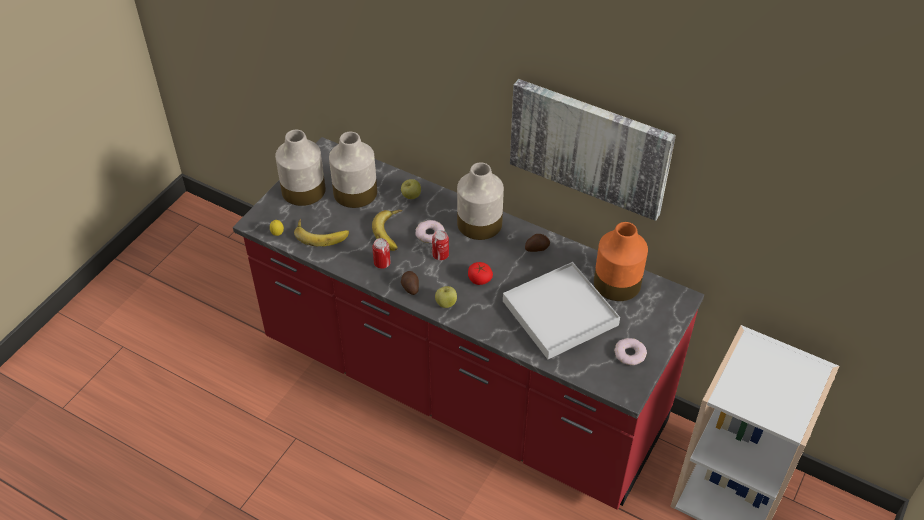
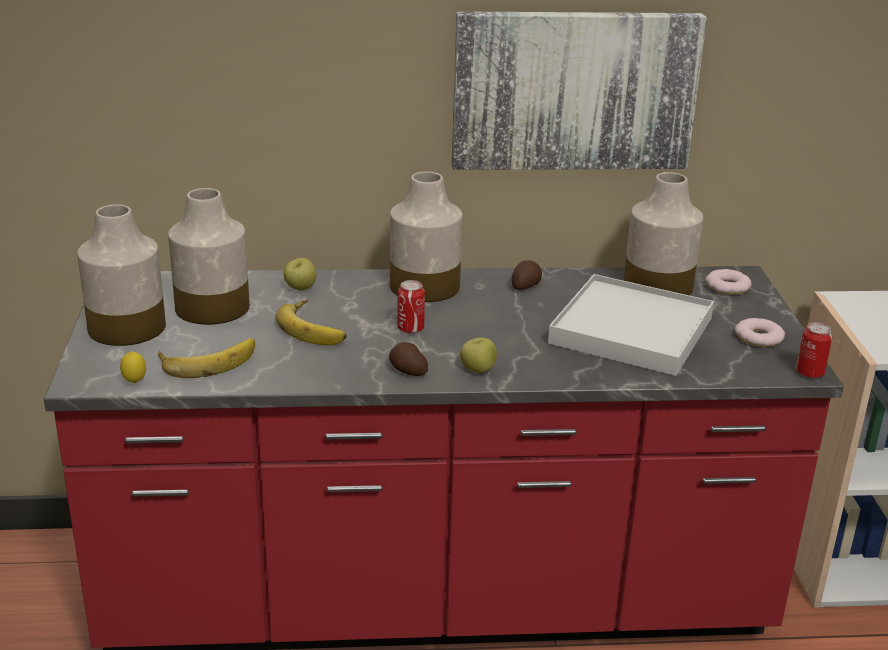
camera: 35 degrees left, 20 degrees down
(382, 263) = (337, 361): can -> can (809, 372)
(430, 234) = (371, 314): donut -> donut (727, 287)
(479, 279) = (491, 333): tomato -> none
(618, 282) = (658, 285): orange vase -> beige vase

